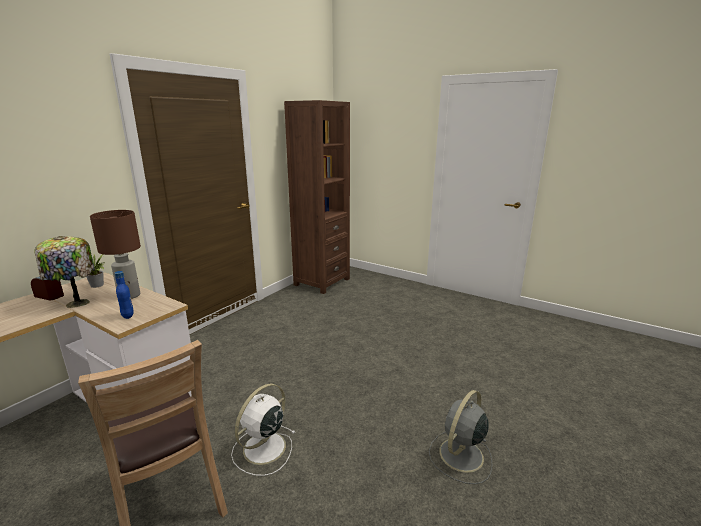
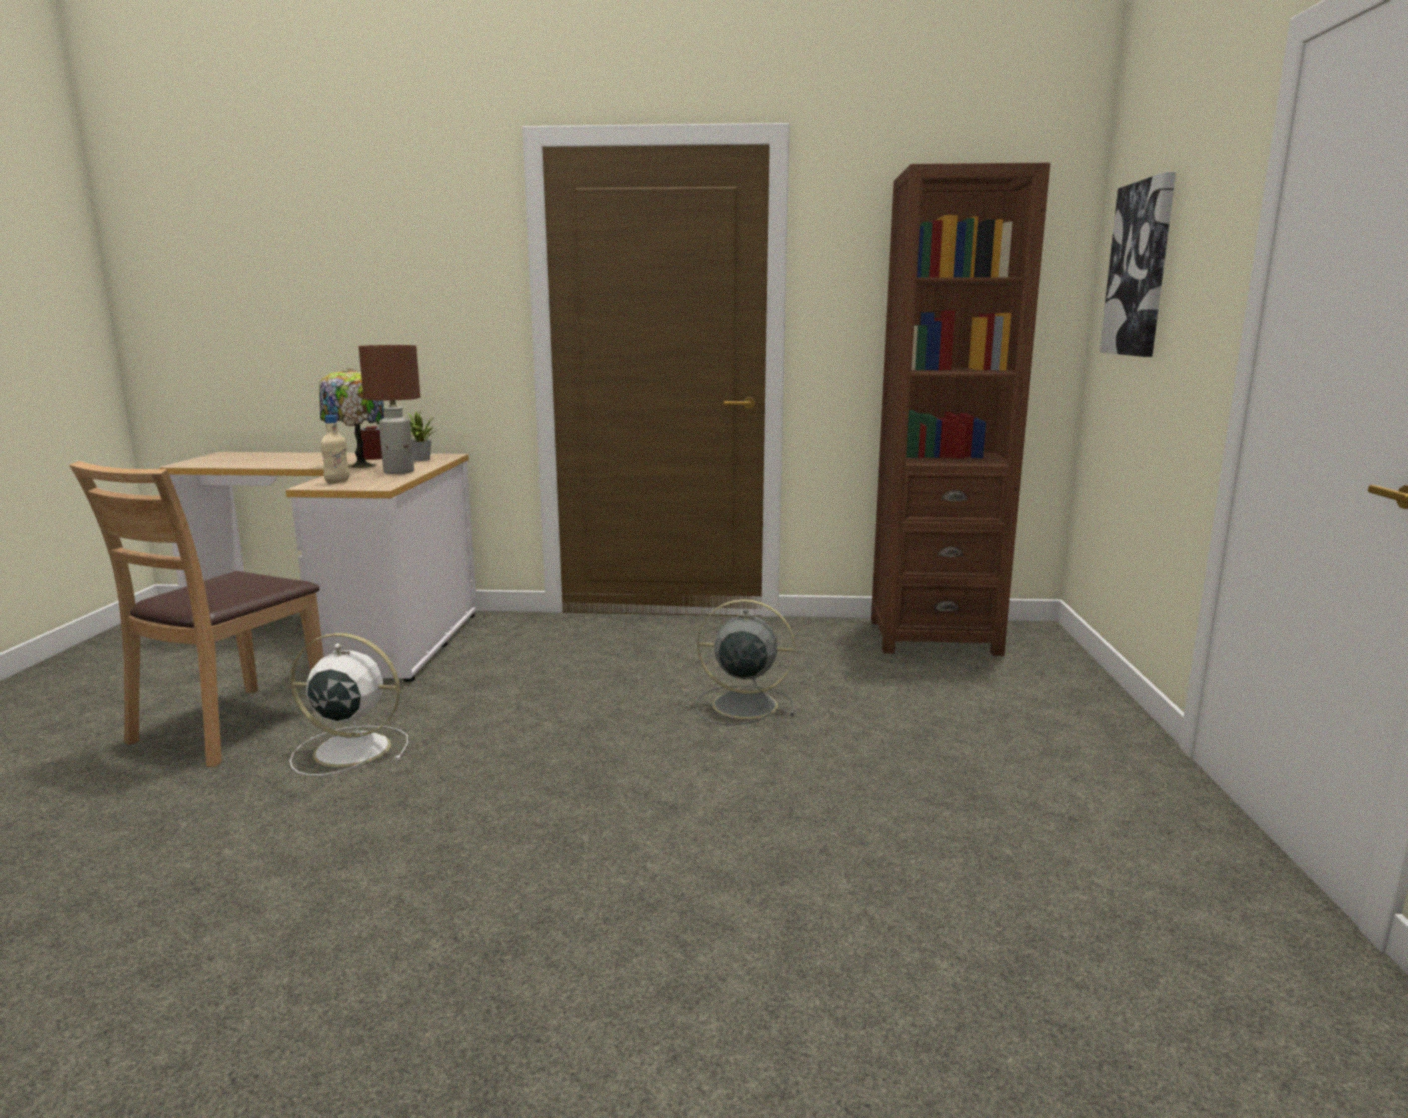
camera: 60 degrees right, 5 degrees down
(127, 316) = (337, 482): blue bottle -> beige bottle
(368, 139) = (1140, 269): none -> picture
(460, 456) = (411, 956): grey fan -> grey fan (741, 705)

